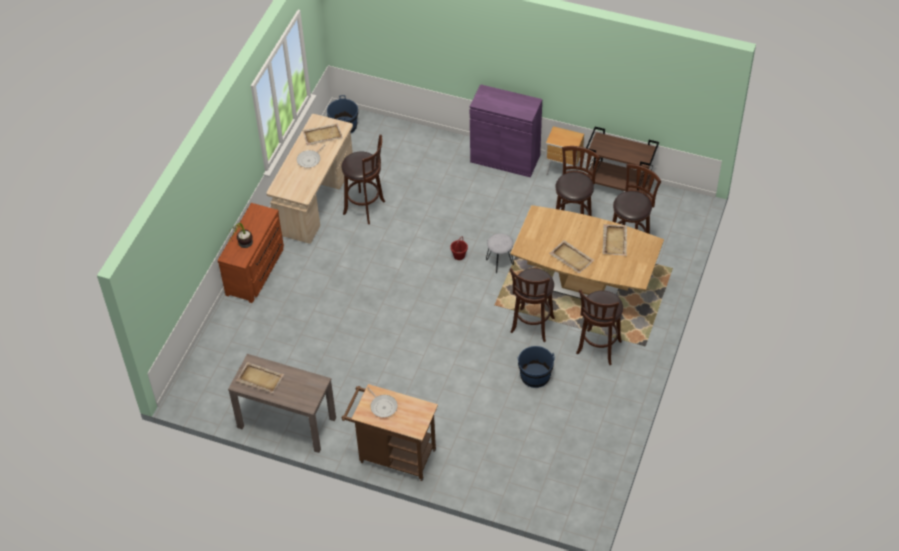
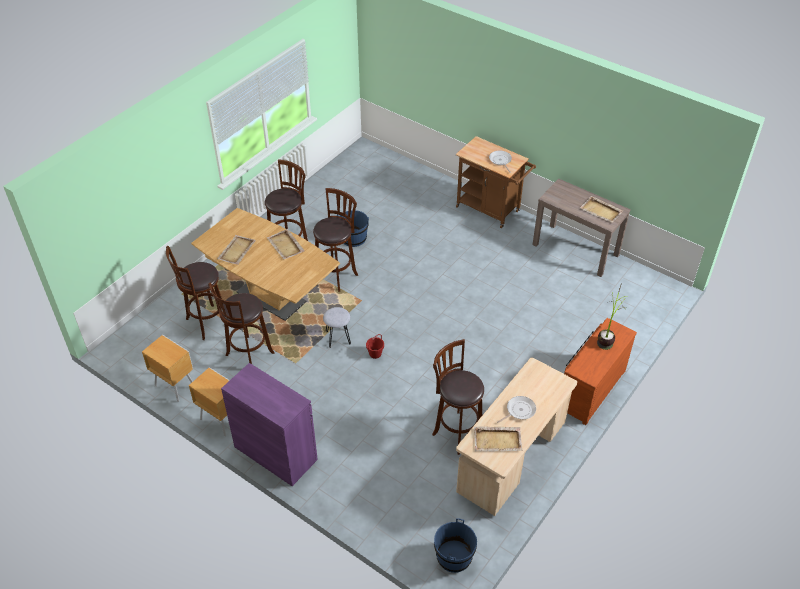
camera: 165 degrees left, 5 degrees down
(619, 187) = (175, 385): brown cart -> brown nightstand

